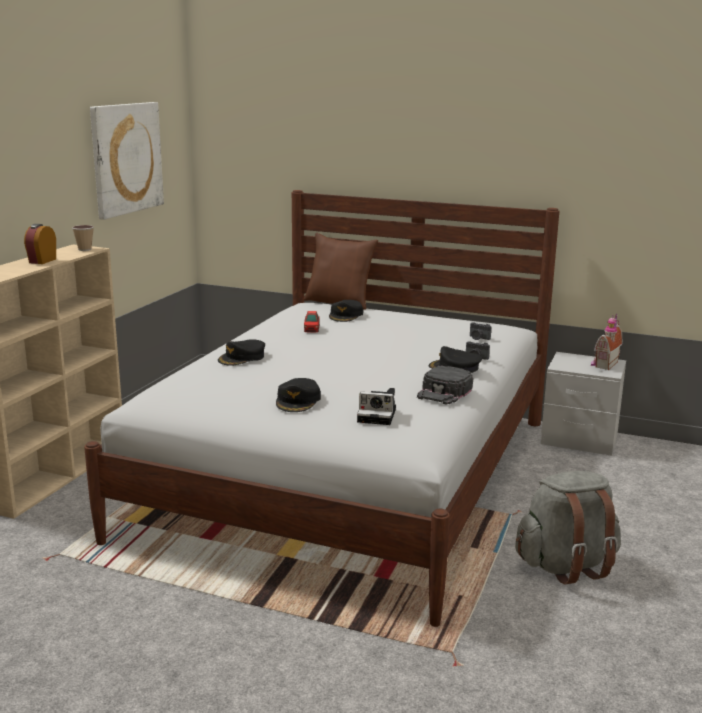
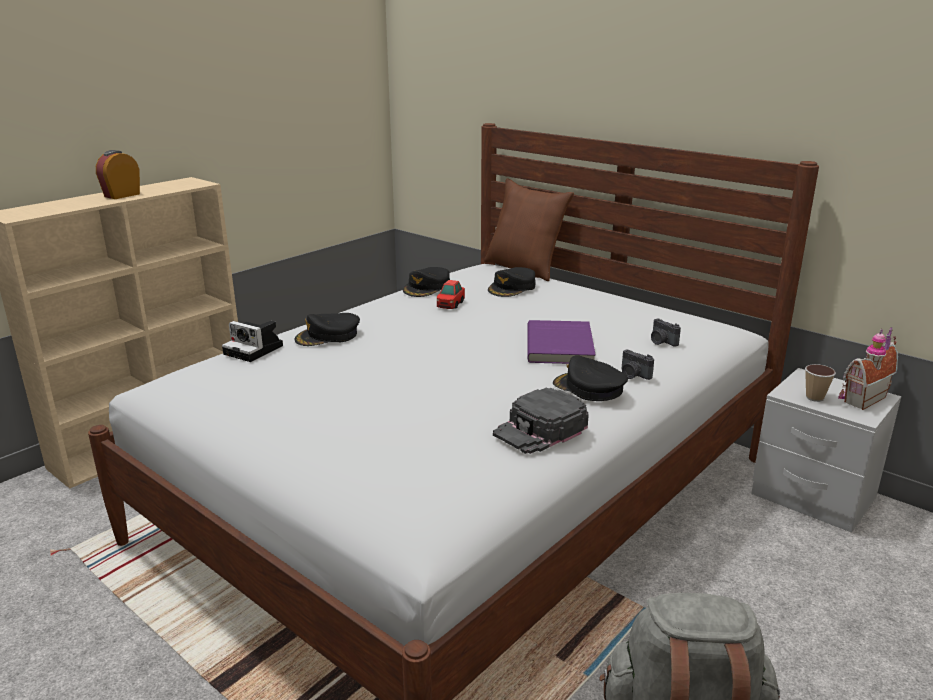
camera: 20 degrees right, 5 degrees up
(85, 249) = (191, 184): cup -> cup (814, 397)
(126, 158) = (281, 77): picture -> none
(298, 401) = (329, 414): black cap -> black cap (427, 288)
(378, 415) = (411, 458): camera -> camera (255, 350)
(415, 346) = (561, 346): none -> purple book

